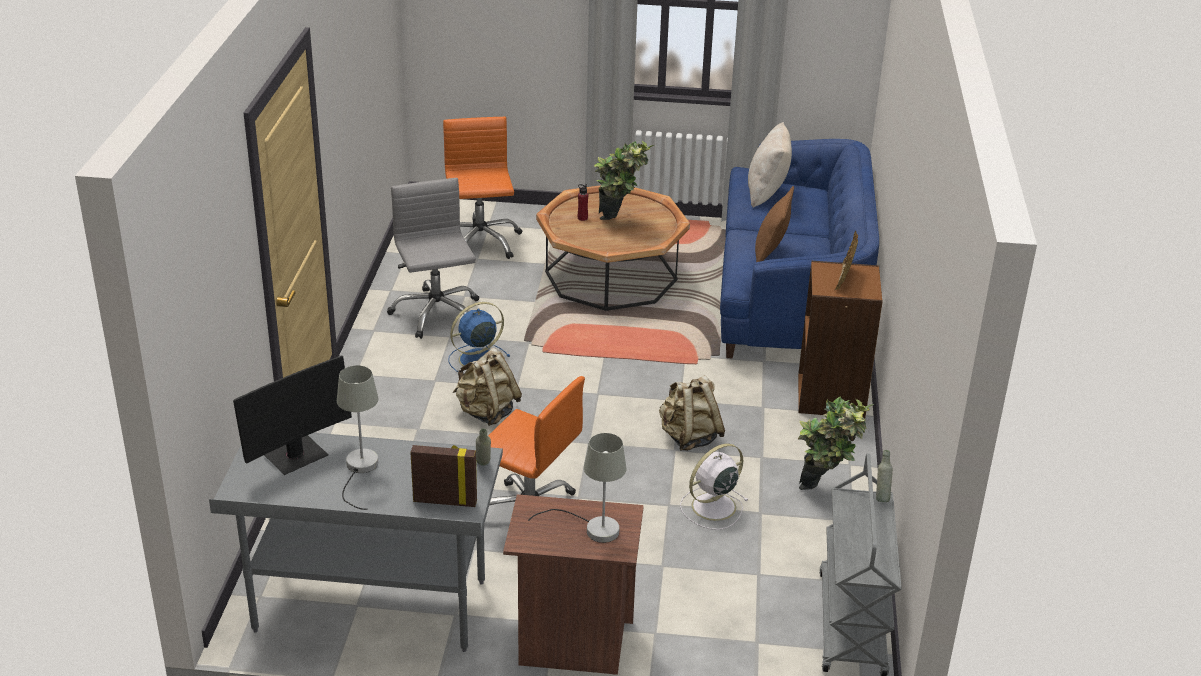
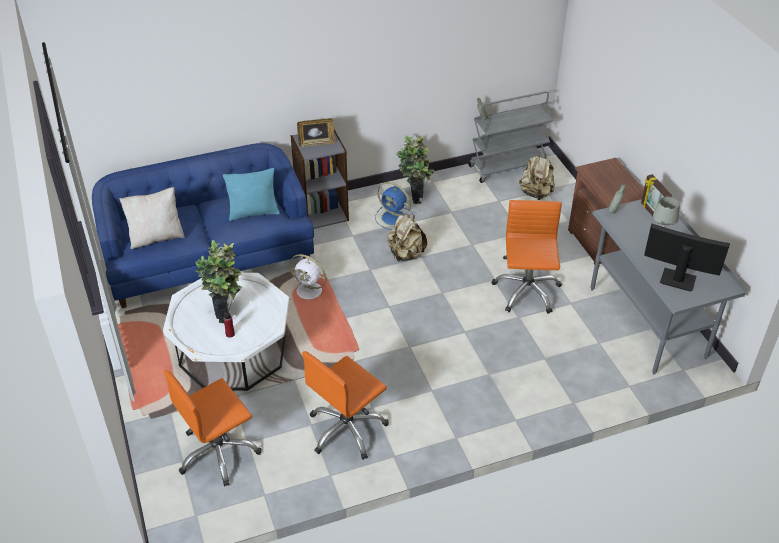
camera: 115 degrees left, 10 degrees up
(436, 313) = (347, 429): grey office chair -> orange office chair
(476, 360) = (392, 379): blue fan -> blue fan (395, 218)
(487, 413) = (447, 348): beige backpack -> beige backpack (536, 193)
(593, 528) = (607, 175): grey table lamp -> none
(611, 276) = (233, 351): brown coffee table -> white coffee table
(712, 507) = (461, 229): white fan -> white fan (310, 291)
(770, 256) = (253, 213): brown pillow -> turquoise pillow
(832, 396) = (322, 212): brown bookcase -> grey bookcase

